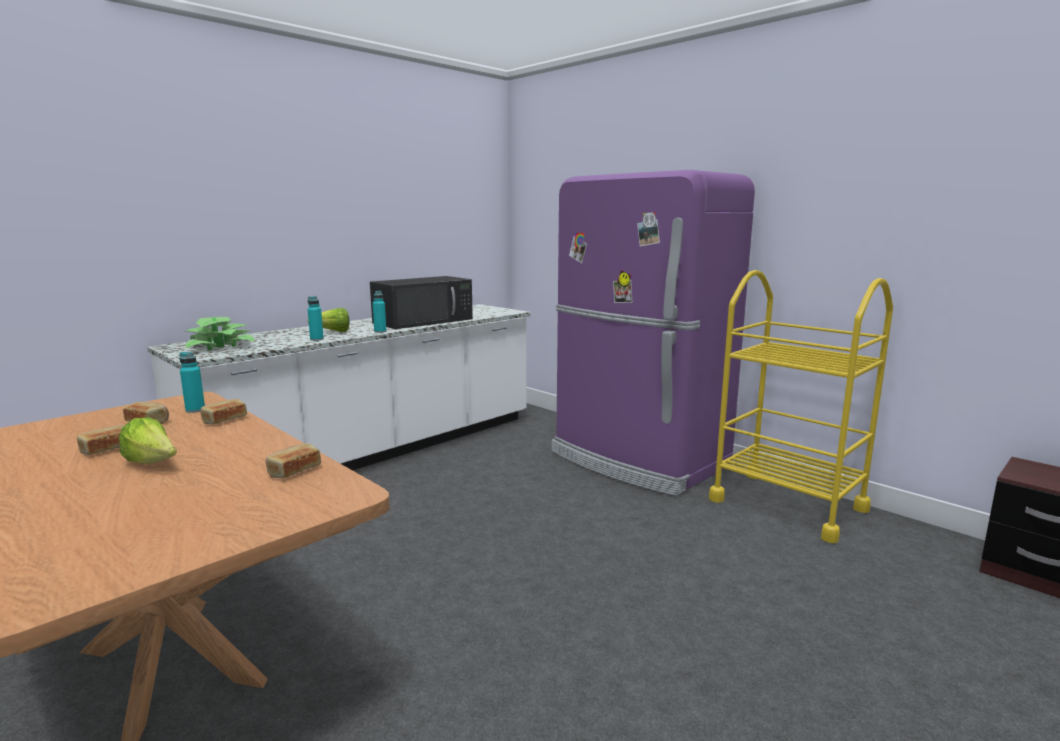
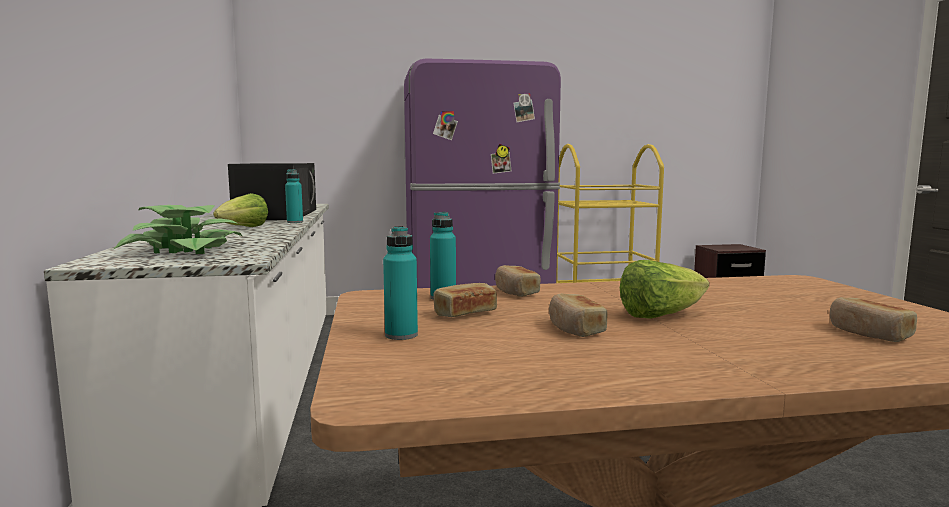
camera: 55 degrees left, 5 degrees down
(293, 471) = (729, 285): bread -> bread (868, 333)
(316, 339) = (272, 232): turquoise bottle -> turquoise bottle (401, 335)

